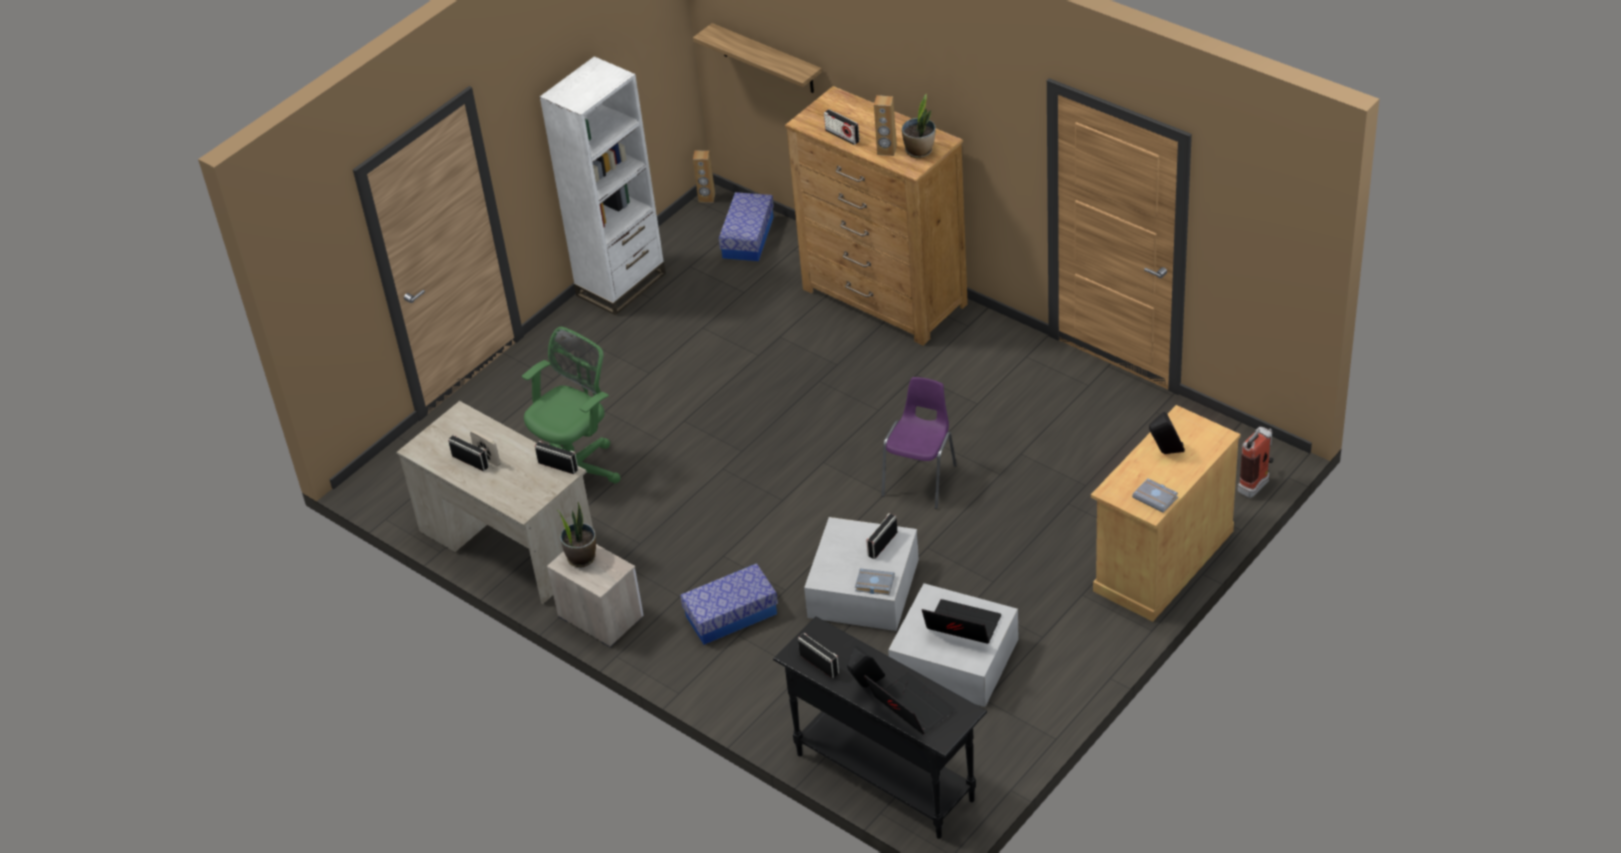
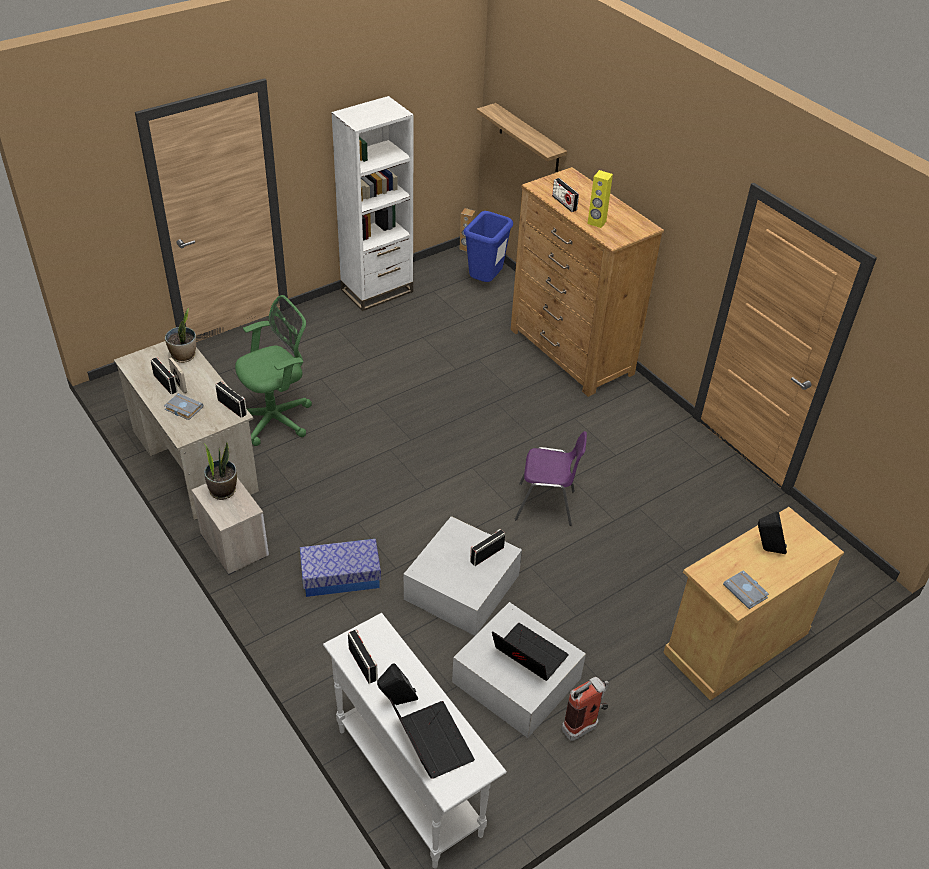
camera: 10 degrees right, 0 degrees up
(748, 237) = (485, 282): storage box -> blue trash can
(873, 584) = (465, 589): grey book -> grey book (182, 409)
(884, 776) = (409, 780): black console table -> white console table
(886, 150) = (596, 222): brown speaker -> yellow speaker
(919, 151) = (624, 229): potted plant -> potted plant (184, 356)
(921, 479) = (546, 505): purple chair -> purple chair turned 60 degrees clockwise
(1257, 483) = (840, 594): fire extinguisher -> fire extinguisher (585, 725)

